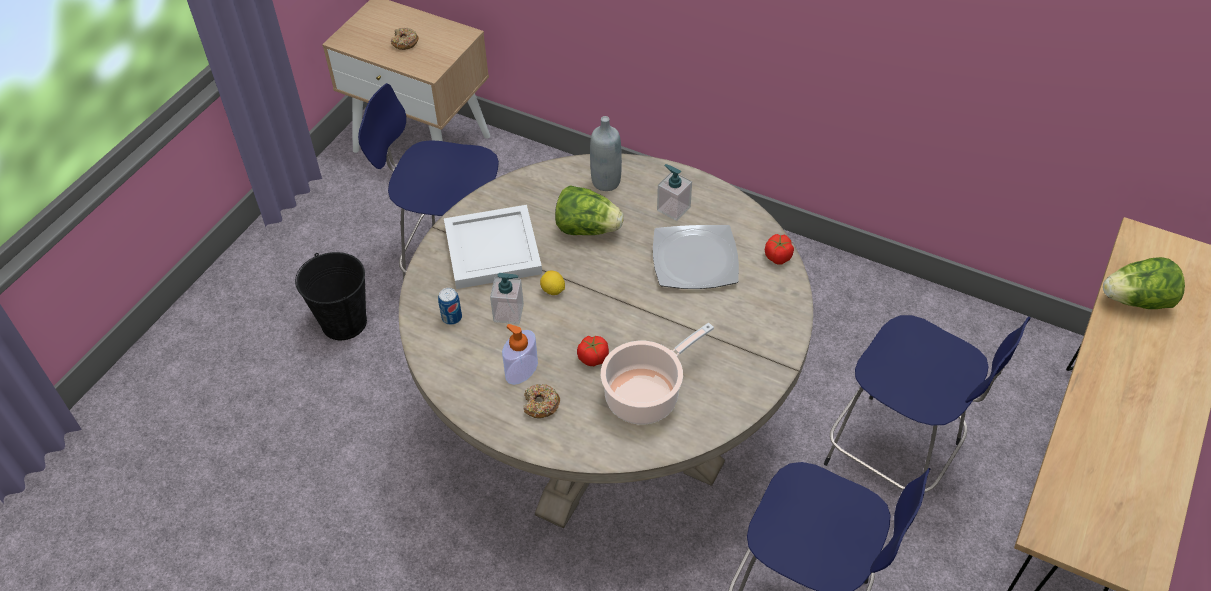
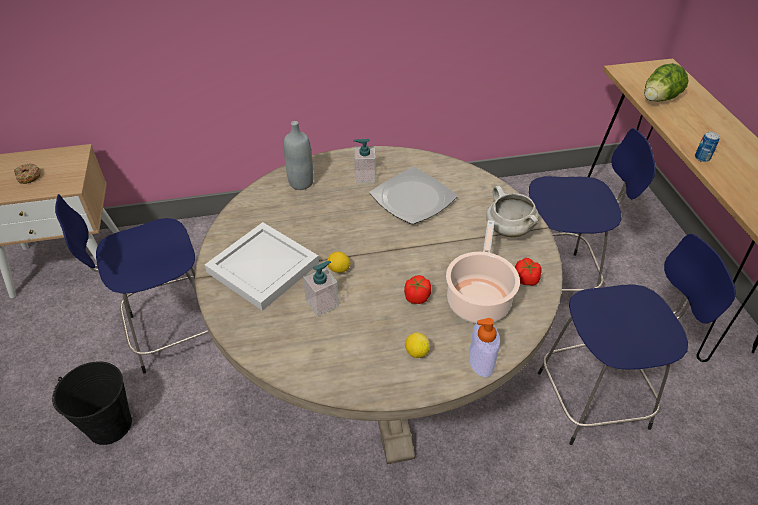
camera: 40 degrees left, 5 degrees down
(452, 318) = (280, 333): can -> can (702, 158)
(521, 370) = (375, 337): soap dispenser -> soap dispenser (481, 360)
(541, 405) = (416, 352): donut -> lemon
(587, 228) = (319, 217): lettuce -> none
(753, 348) = (508, 230): none -> white cooking pot
(778, 257) = (460, 171): tomato -> tomato (526, 279)

